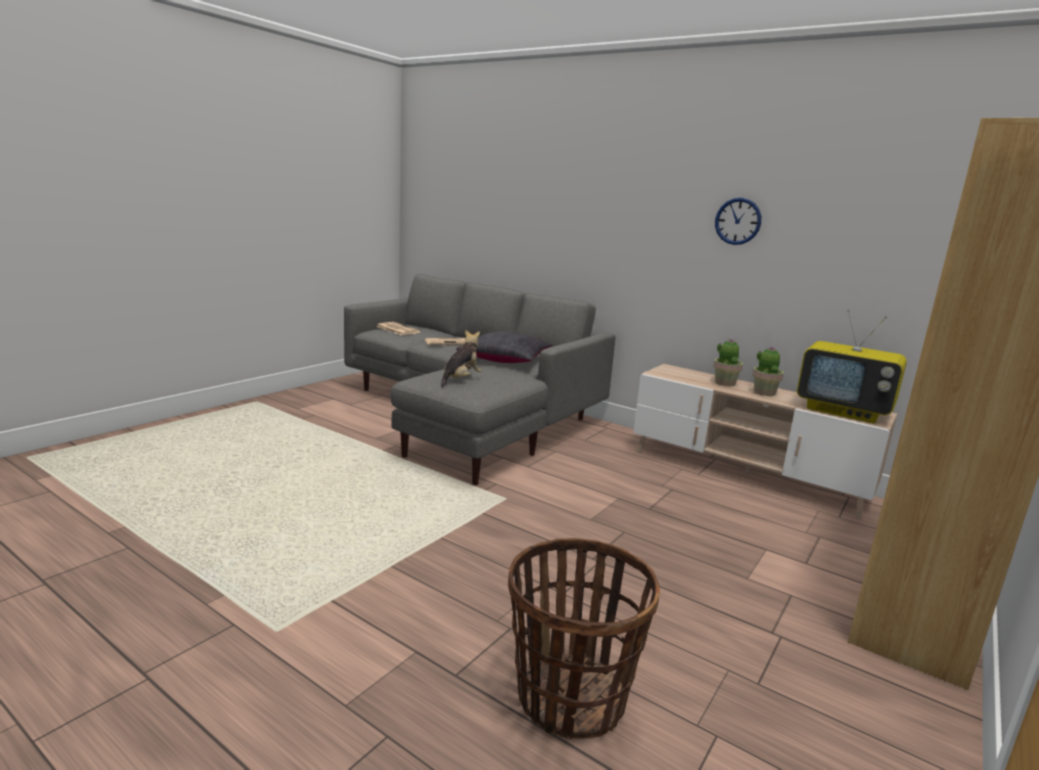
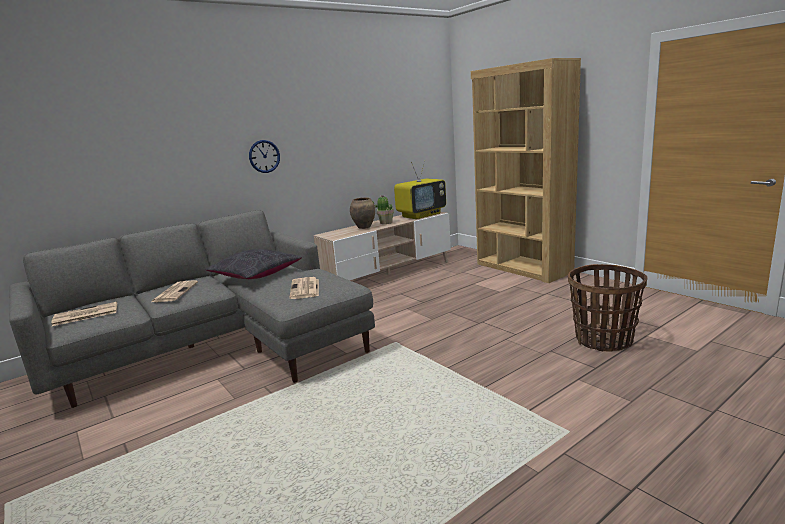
camera: 70 degrees left, 0 degrees up
(461, 380) = (305, 289): plush toy -> newspaper
(725, 383) = (364, 227): potted plant -> brown vase
(738, 221) = (330, 126): wall clock -> wall clock (264, 156)

